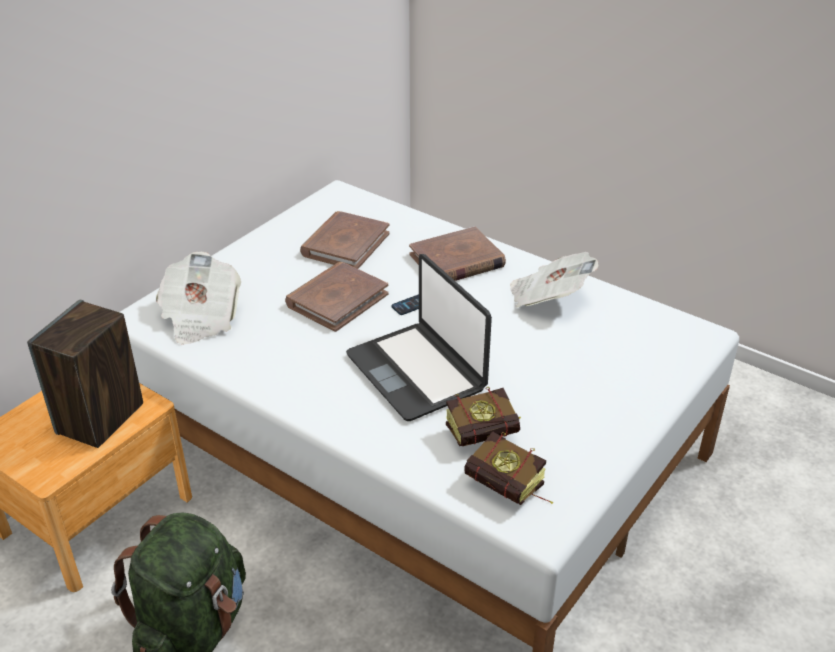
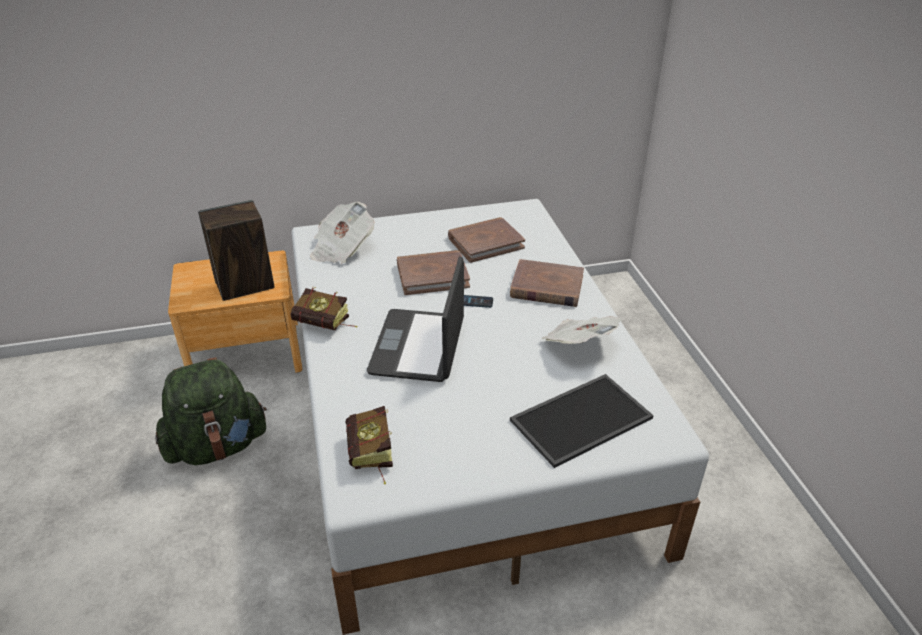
camera: 40 degrees right, 0 degrees up
(488, 434) = (408, 412): book -> book (327, 325)
(626, 357) = (581, 417): none -> tray

